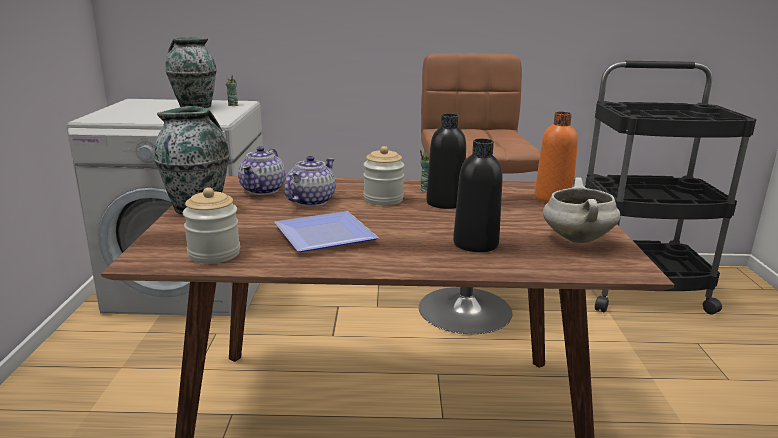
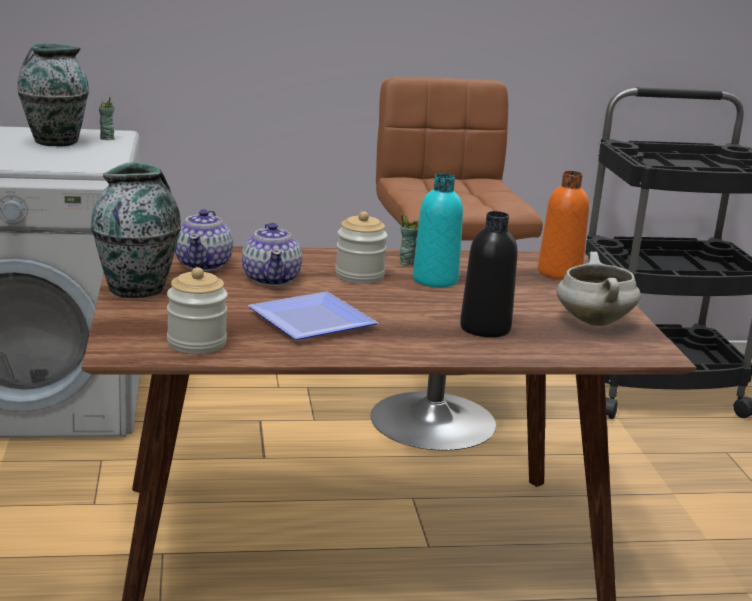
camera: 10 degrees left, 0 degrees up
(310, 201) = (272, 279): teapot -> teapot turned 150 degrees clockwise
(445, 203) = (435, 280): black bottle -> turquoise bottle

